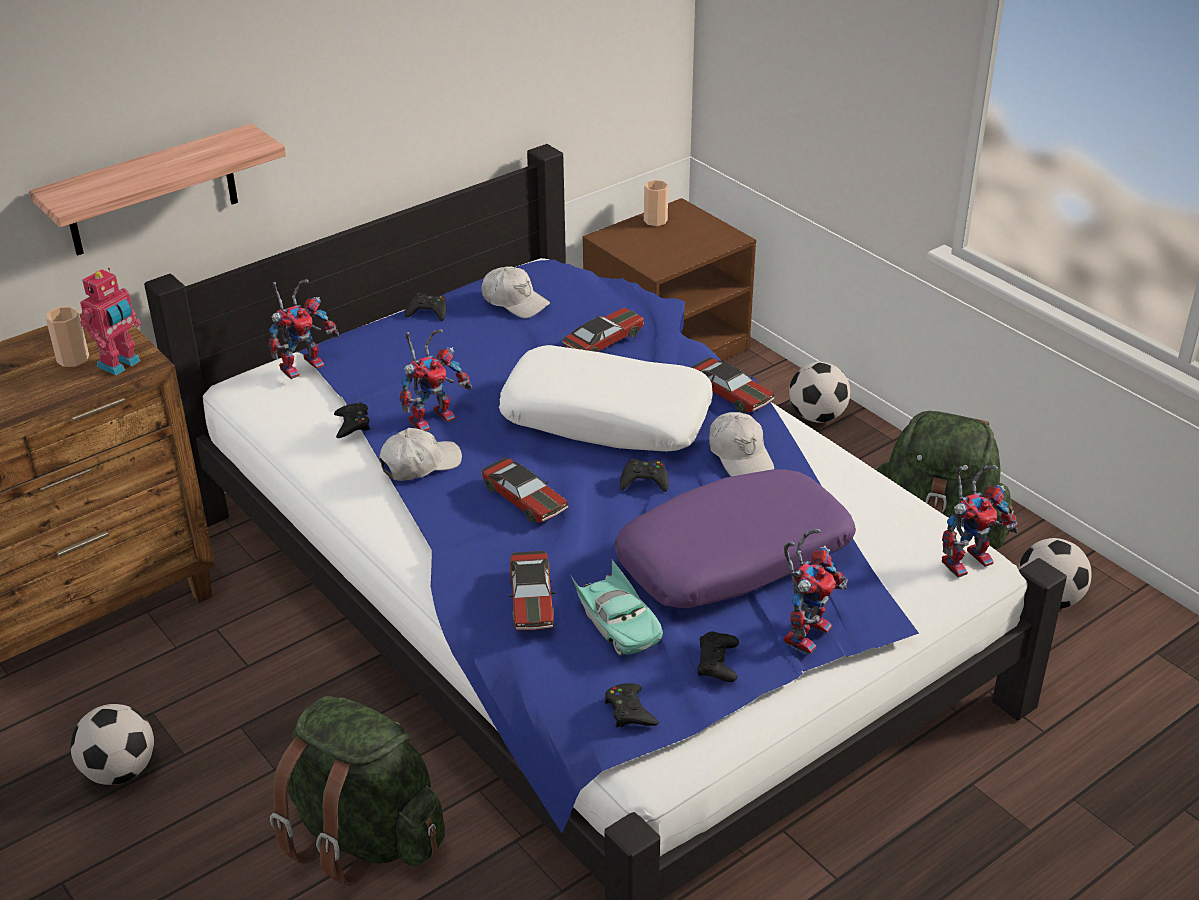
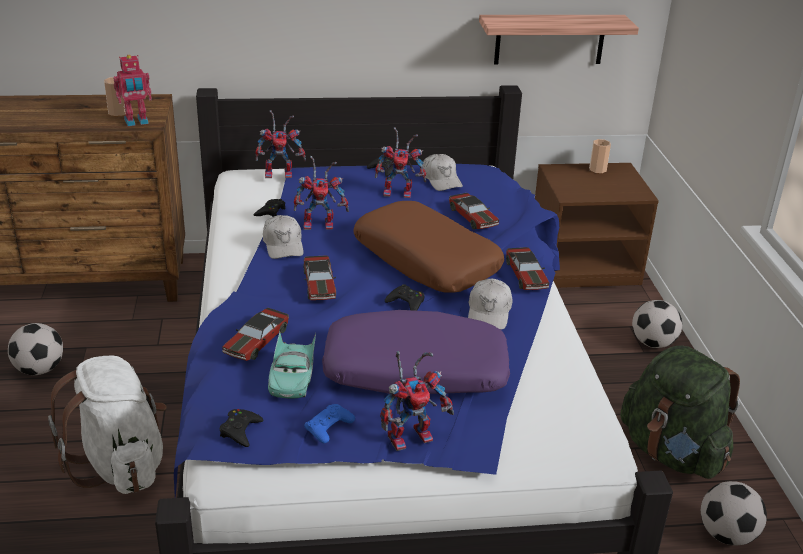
camera: 30 degrees right, 5 degrees down
(151, 191) = (214, 30): shelf -> shelf (549, 39)
(363, 836) = (120, 464): green backpack -> white backpack
(420, 464) = (283, 245): white cap -> white cap turned 75 degrees clockwise
(604, 340) = (473, 217): toy car -> toy car turned 75 degrees clockwise
(607, 417) = (427, 260): white pillow -> brown pillow
(718, 662) = (329, 427): black game controller -> blue game controller
(968, 558) = (594, 444): toy robot -> toy robot (400, 192)

